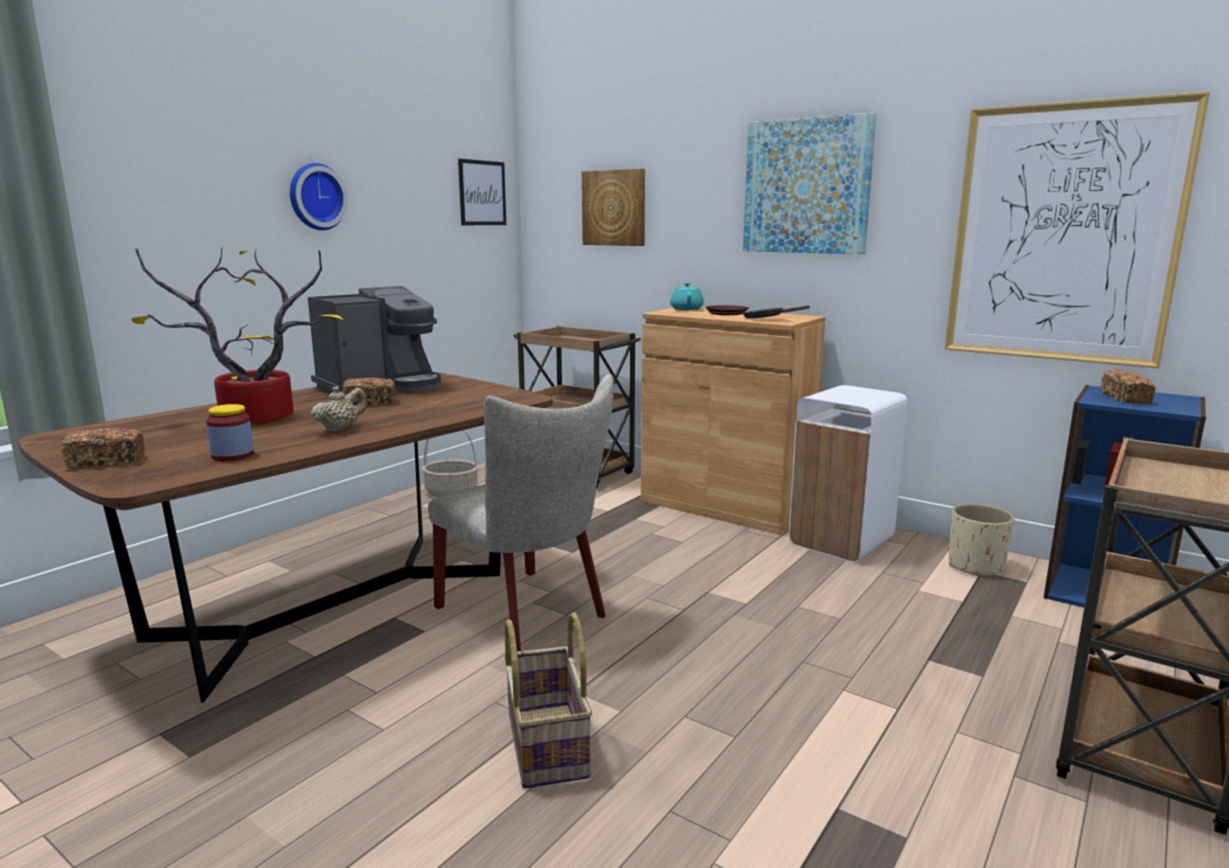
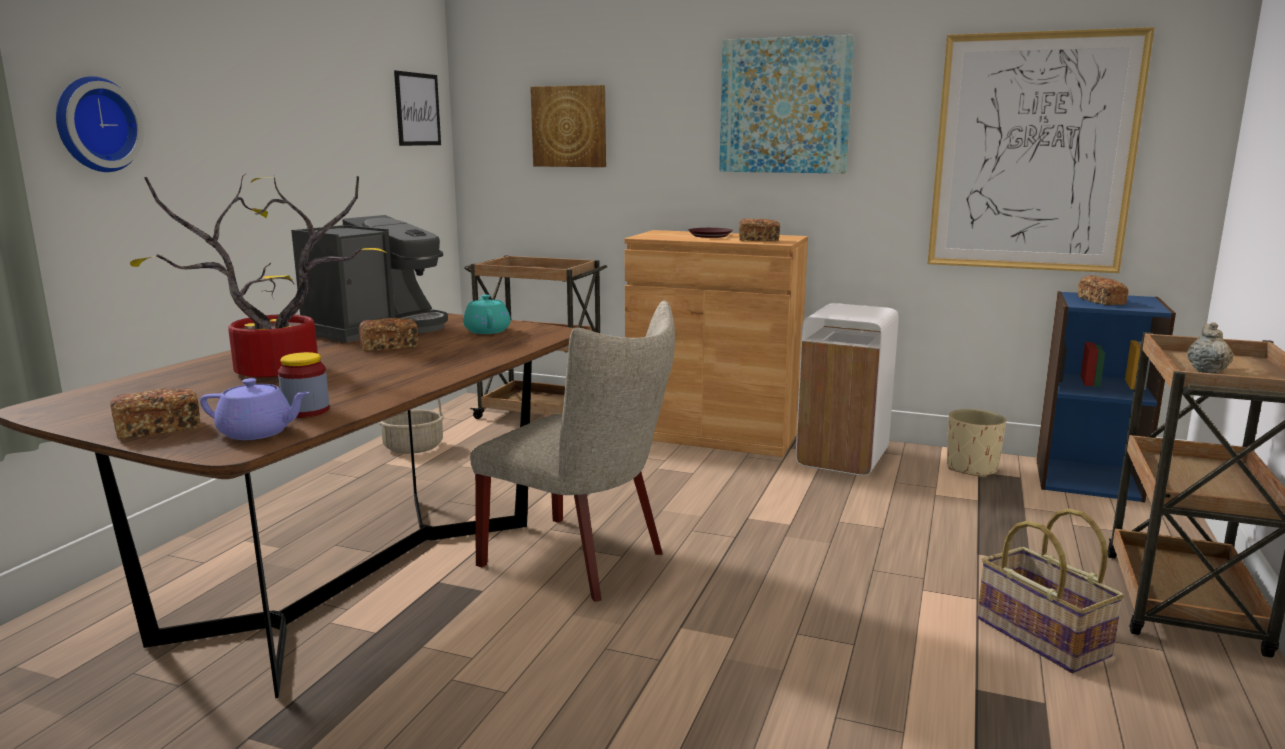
camera: 15 degrees left, 0 degrees up
(172, 472) = (258, 433): none -> purple teapot
(315, 197) = (259, 113): wall clock -> wall clock (94, 125)
(341, 429) = (394, 375): beige teapot -> beige teapot (1206, 371)
(545, 744) = (681, 679): basket -> basket (1040, 637)
(686, 309) = (662, 233): turquoise teapot -> turquoise teapot (487, 330)
(767, 319) = (758, 240): black frying pan -> bread

